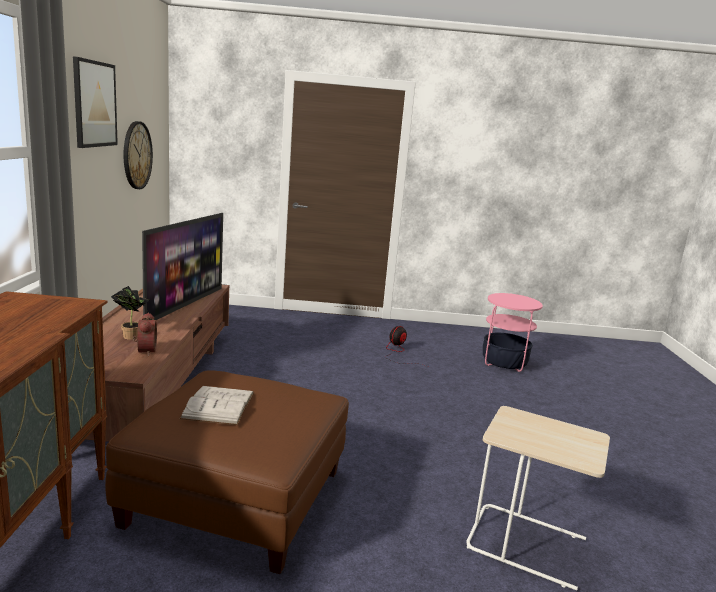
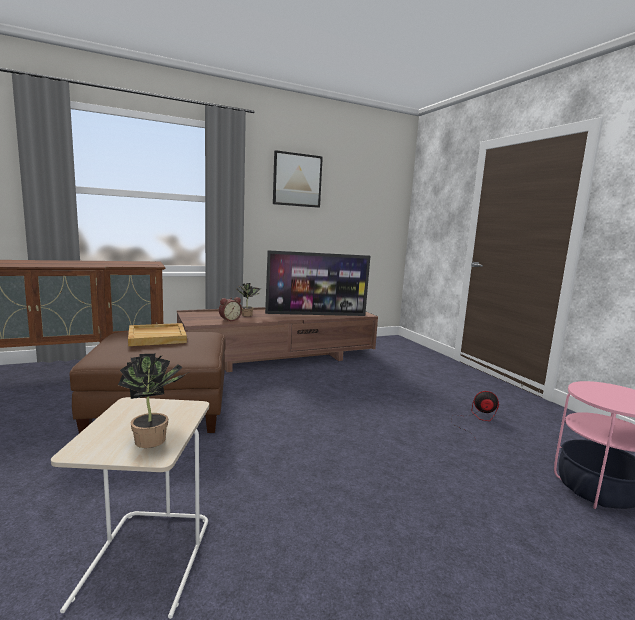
camera: 65 degrees right, 5 degrees down
(136, 155) = (352, 218): wall clock -> none
(219, 405) = (157, 337): white book -> beige tray
(572, 434) = (155, 440): none -> potted plant

